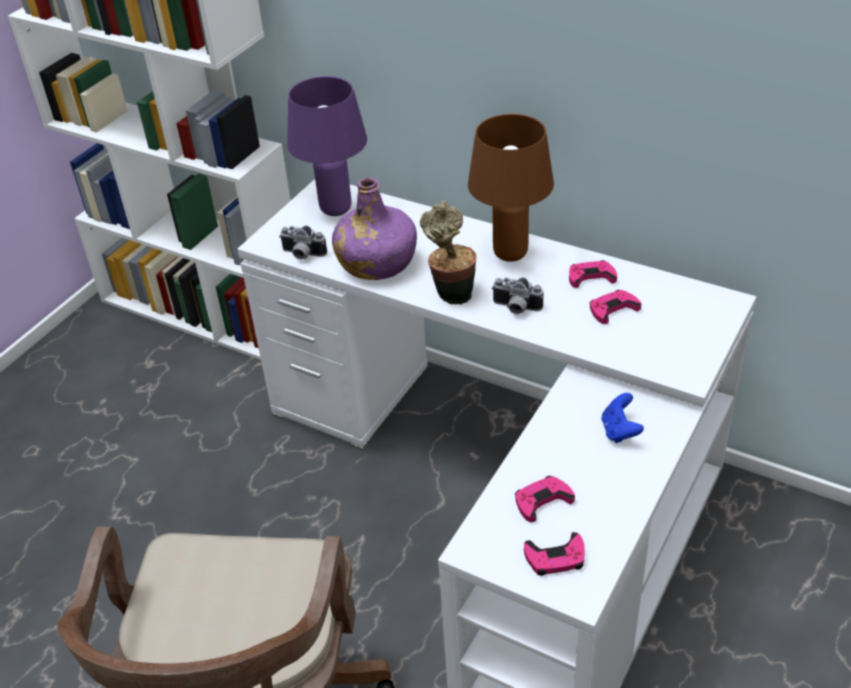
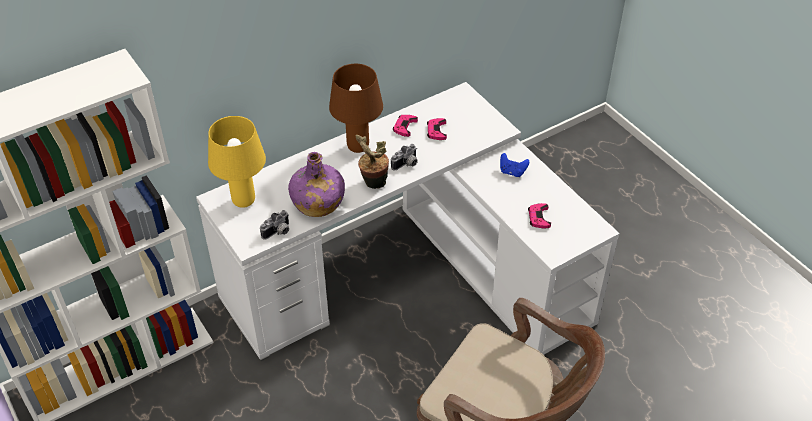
camera: 65 degrees left, 5 degrees up
(334, 209) = (243, 201): purple table lamp -> yellow table lamp
(555, 558) = (575, 228): pink game controller -> none

